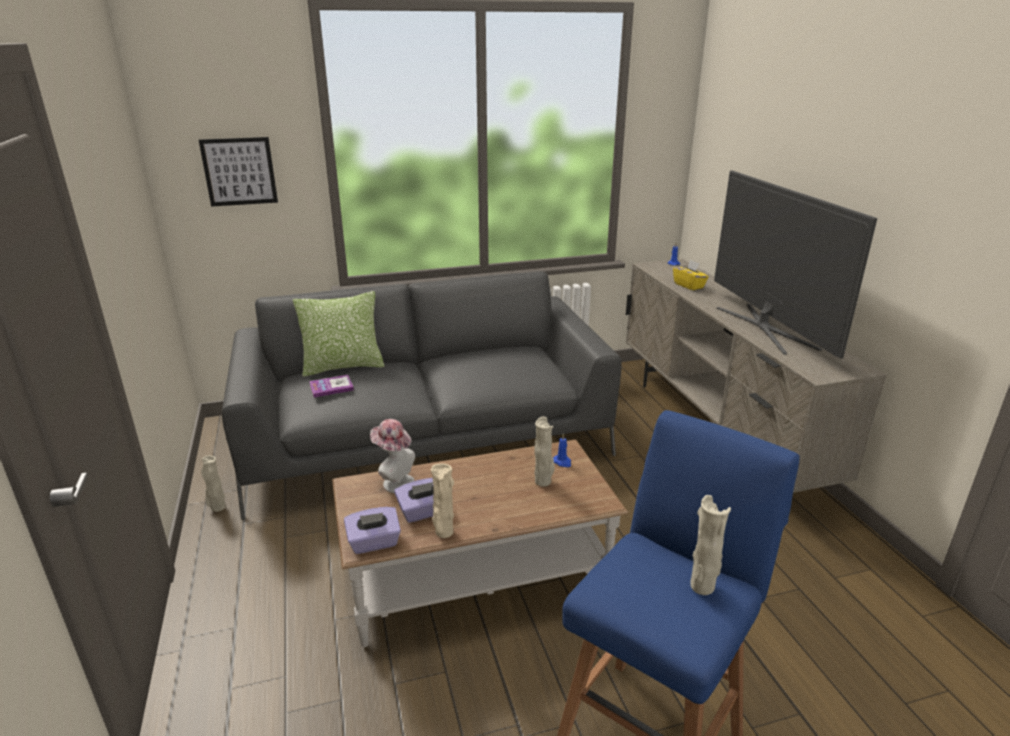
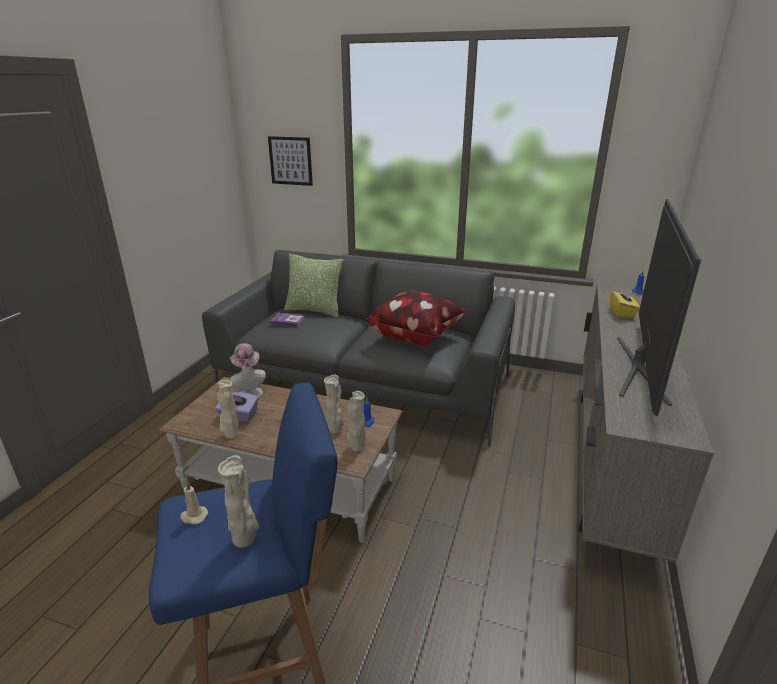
camera: 35 degrees right, 0 degrees up
(217, 508) = (210, 380): beige vase -> beige vase (356, 447)
(374, 543) = (189, 423): purple tissue box -> none
(500, 361) = (415, 336): none -> pillow
(630, 594) = (193, 516): none -> beige candle

